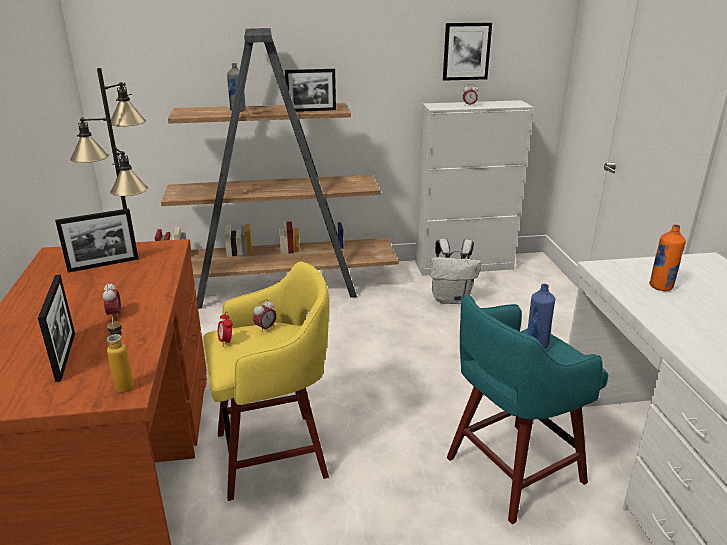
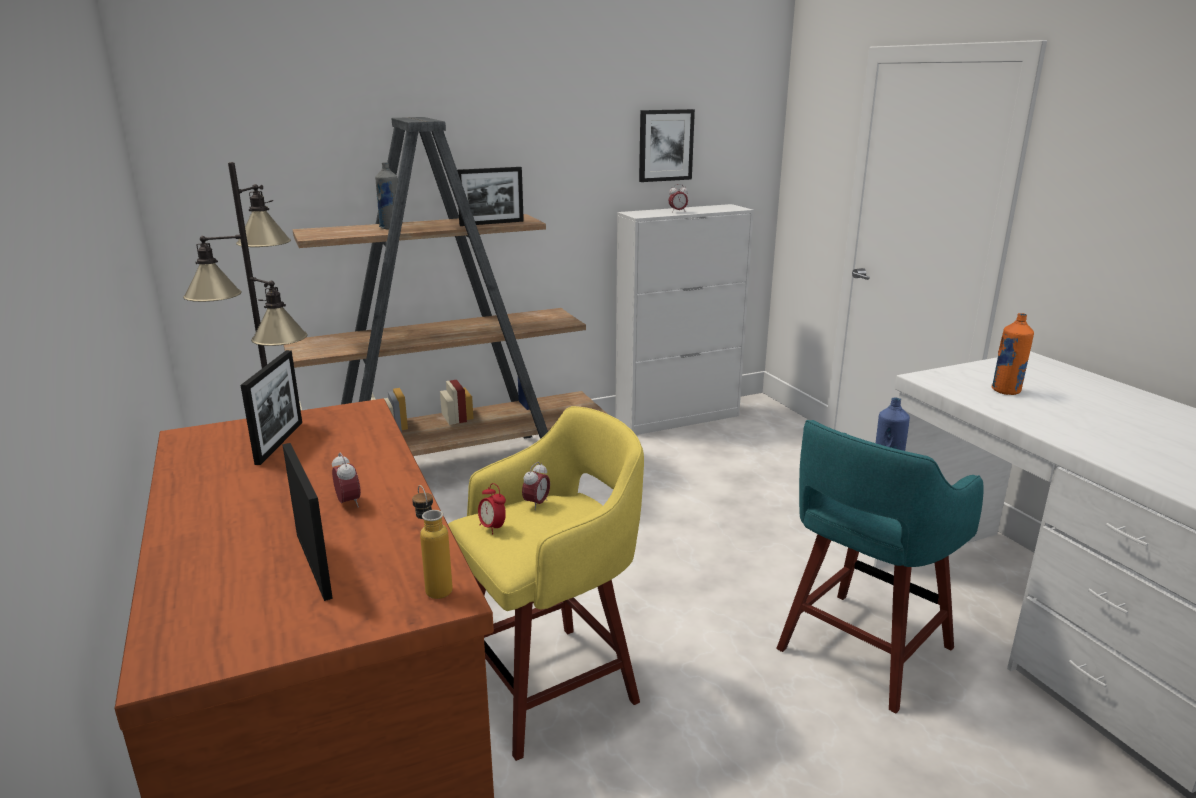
camera: 15 degrees left, 5 degrees down
(103, 265) = (279, 442): picture frame -> picture frame turned 45 degrees counterclockwise
(451, 299) = (682, 459): white backpack -> none

